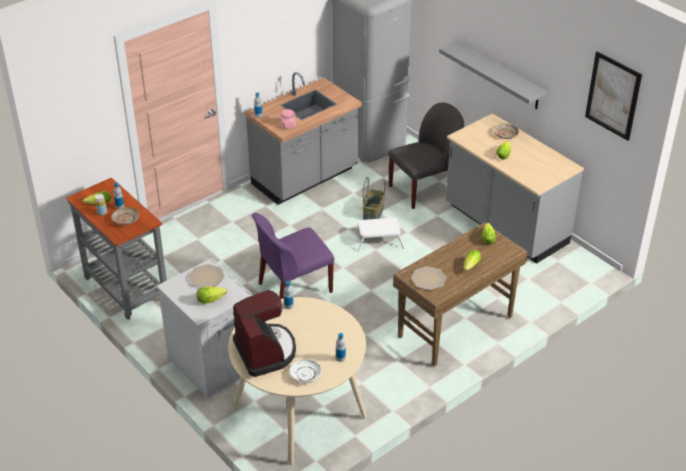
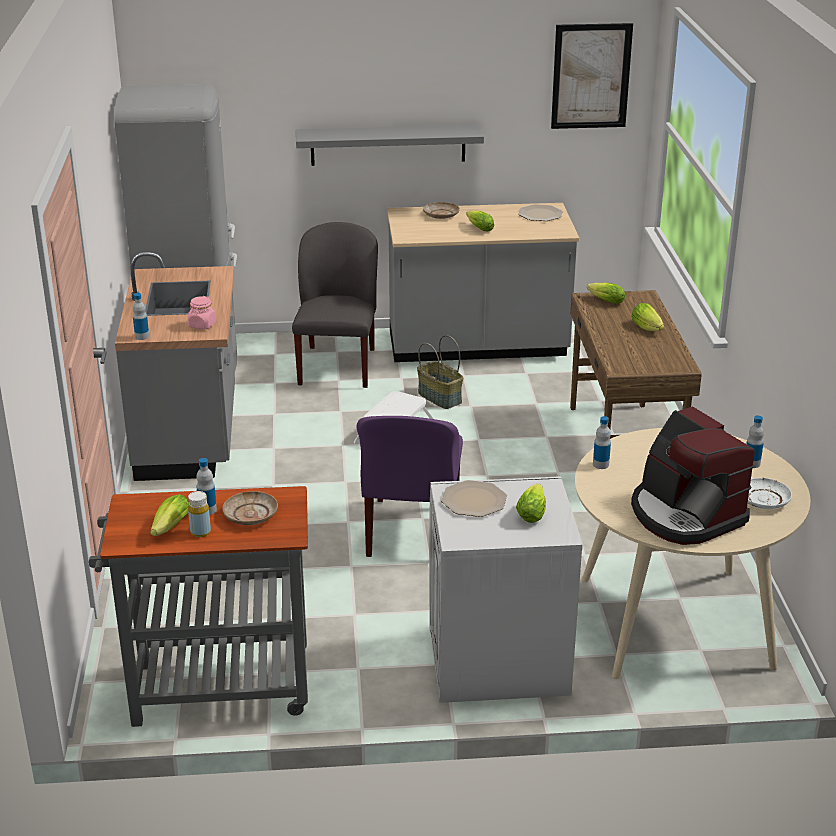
camera: 55 degrees left, 10 degrees down
(265, 351) = (685, 514): coffee machine -> coffee machine turned 135 degrees counterclockwise
(373, 213) = (337, 416): basket -> basket (440, 397)
(428, 278) = (643, 359): plate -> plate (540, 214)

